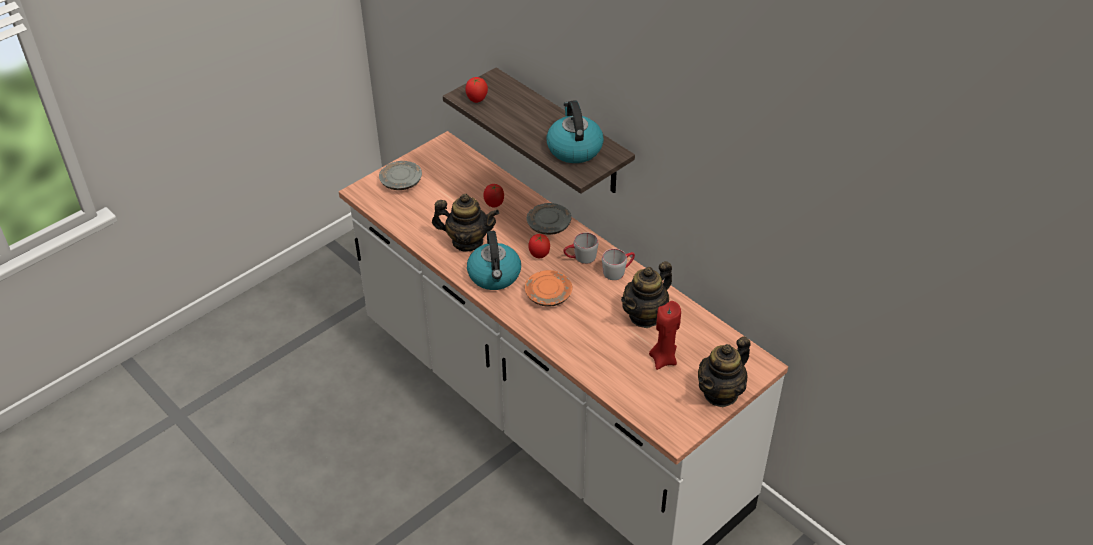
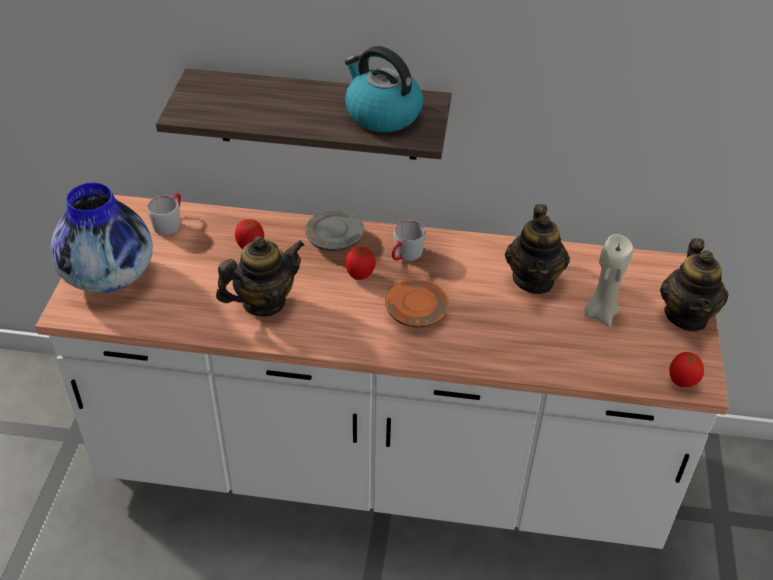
camera: 40 degrees left, 0 degrees up
(401, 182) = (109, 276): grey plate -> vase
(476, 100) = (206, 111): tomato -> tomato (681, 382)
(495, 276) = (336, 323): kettle -> none
(618, 271) = (457, 249): grey mug -> grey mug (170, 222)
(663, 359) = (600, 313): red candle -> beige candle

